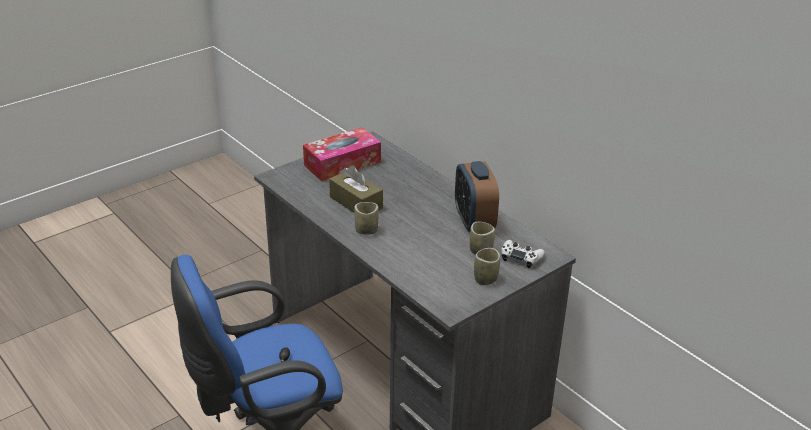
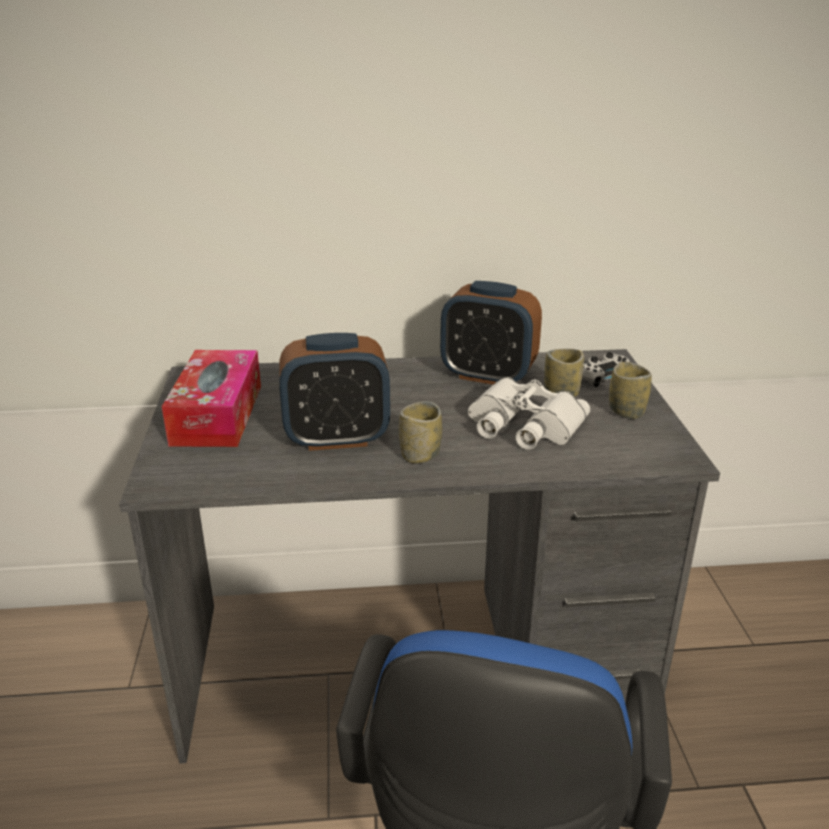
camera: 55 degrees left, 5 degrees down
(356, 202) = (337, 438): brown tissue box -> alarm clock
(429, 250) = (522, 425): none -> white binoculars

